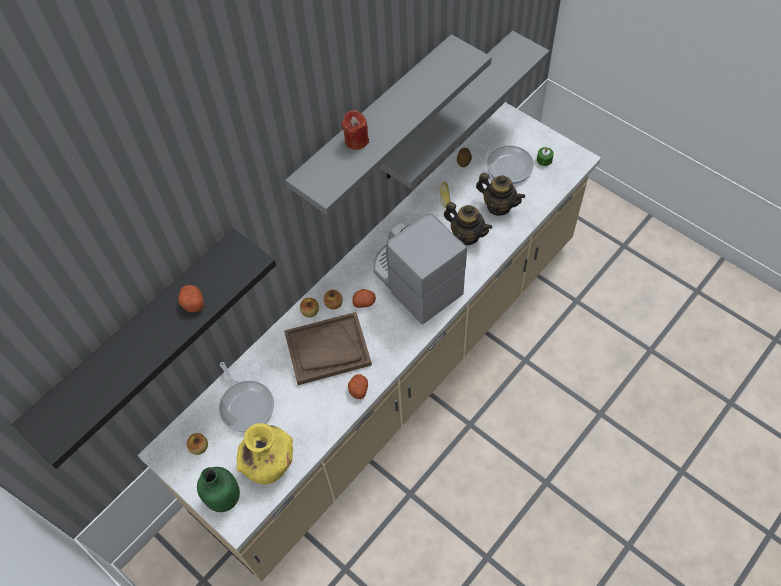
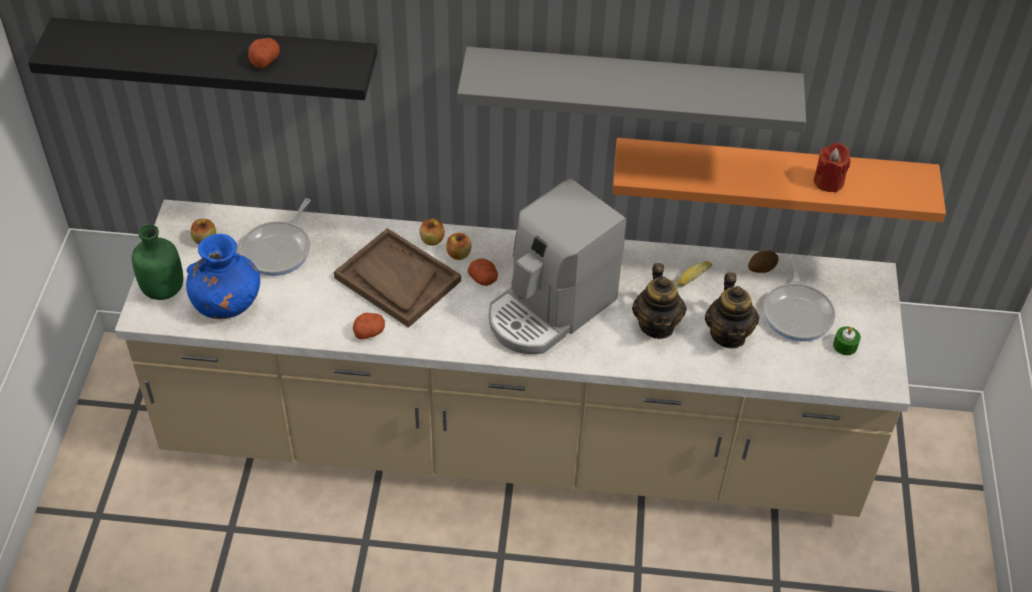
camera: 50 degrees right, 10 degrees down
(269, 462) = (228, 303): yellow vase -> blue vase
(356, 140) = (568, 72): red candle -> red candle (828, 181)
(415, 281) = (549, 309): coffee machine -> coffee machine turned 150 degrees counterclockwise
(445, 108) = (771, 175): grey shelf -> orange shelf

